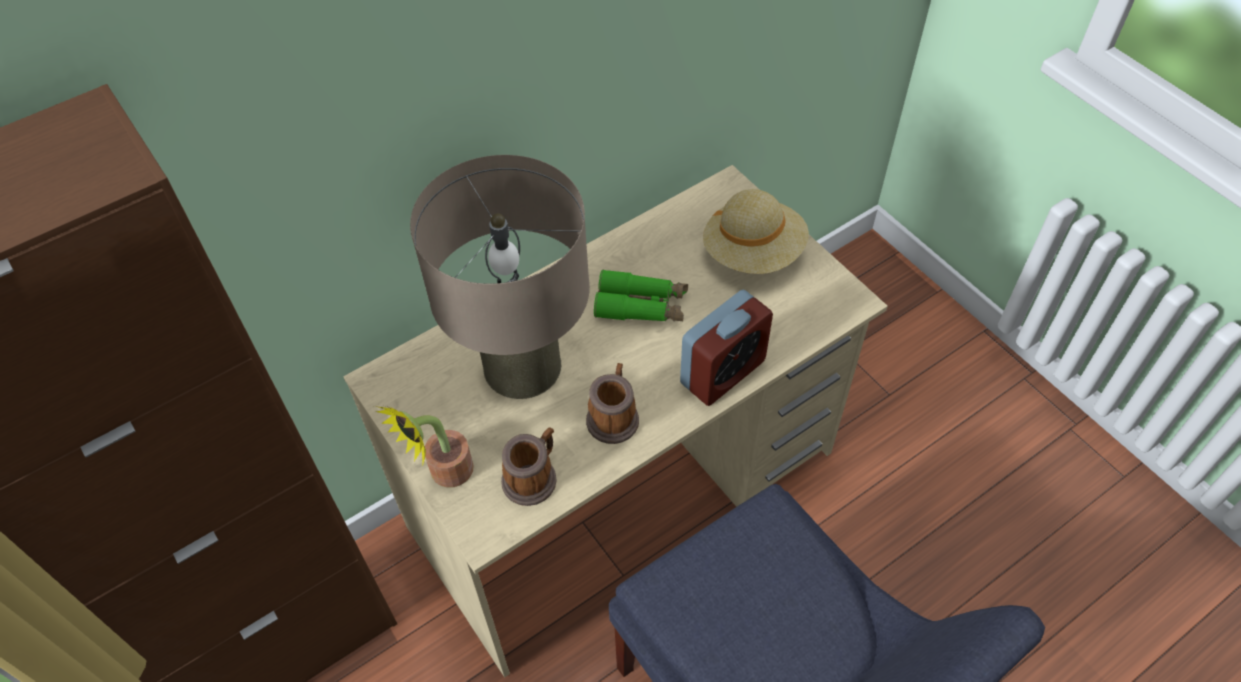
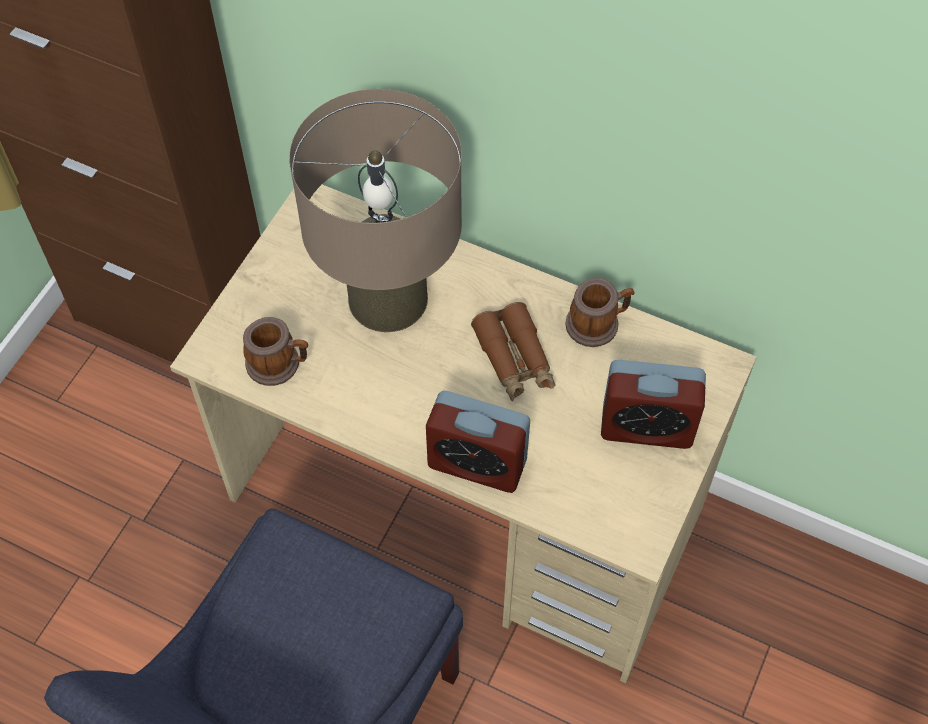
camera: 60 degrees right, 5 degrees up
(444, 474) = (246, 298): potted plant -> none
(613, 416) = (375, 395): mug -> mug (597, 323)
(641, 306) = (514, 359): green binoculars -> brown binoculars
(753, 252) = (646, 427): beige hat -> alarm clock

